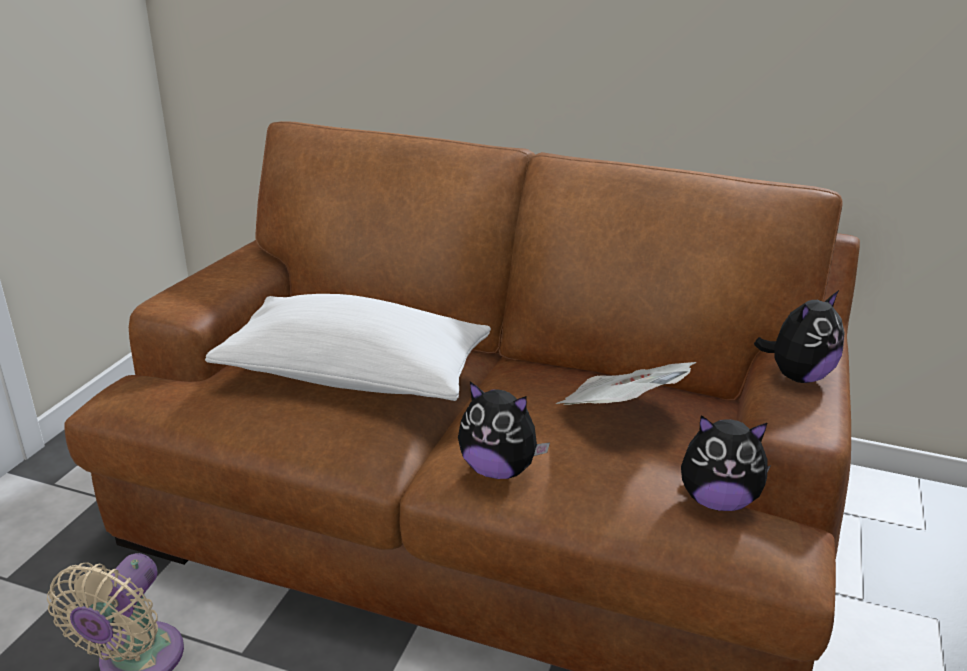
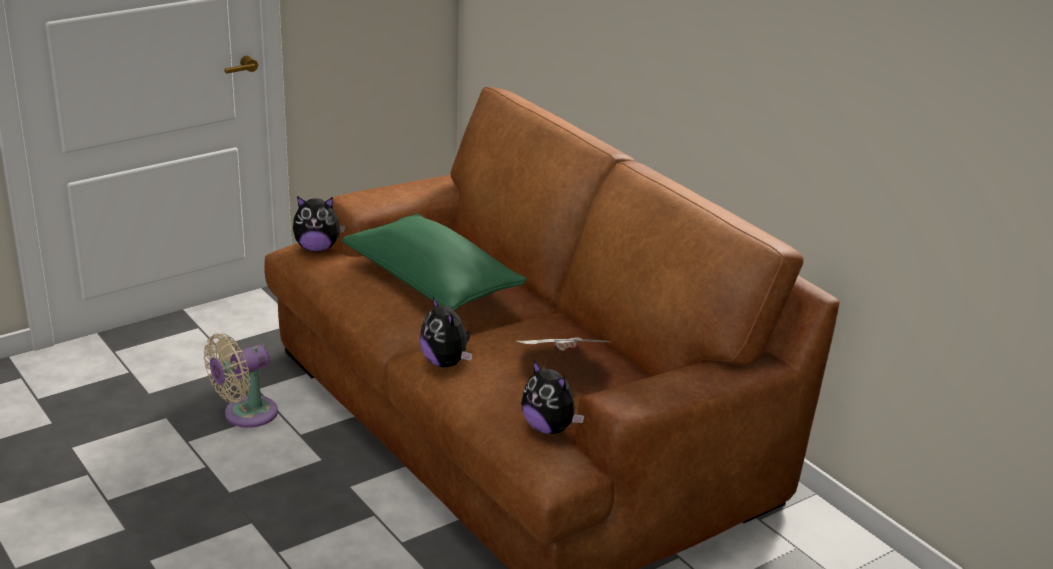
camera: 35 degrees right, 0 degrees up
(355, 376) = (432, 284): white pillow -> green pillow
(797, 376) = (684, 380): plush toy -> plush toy (317, 248)

